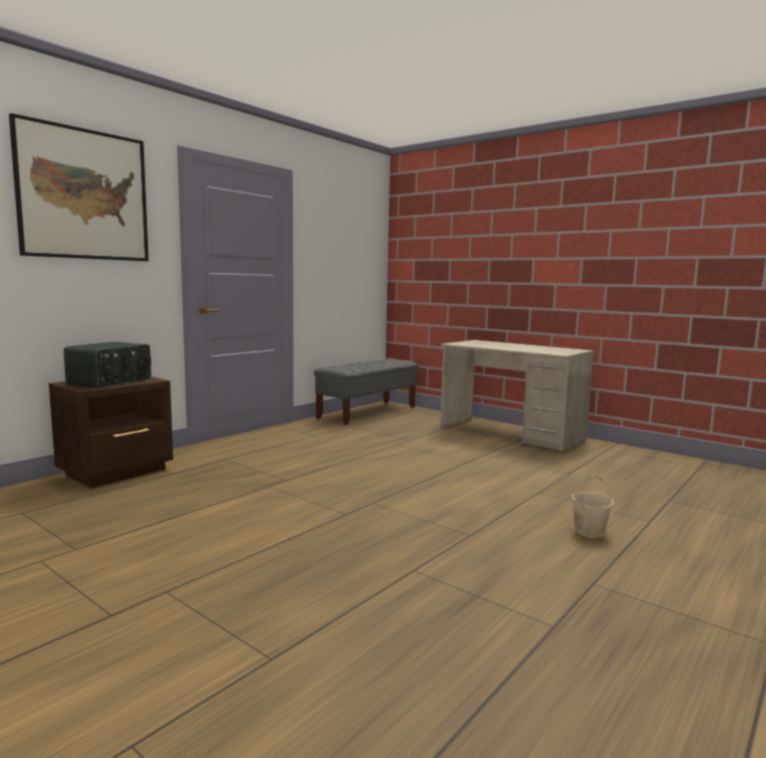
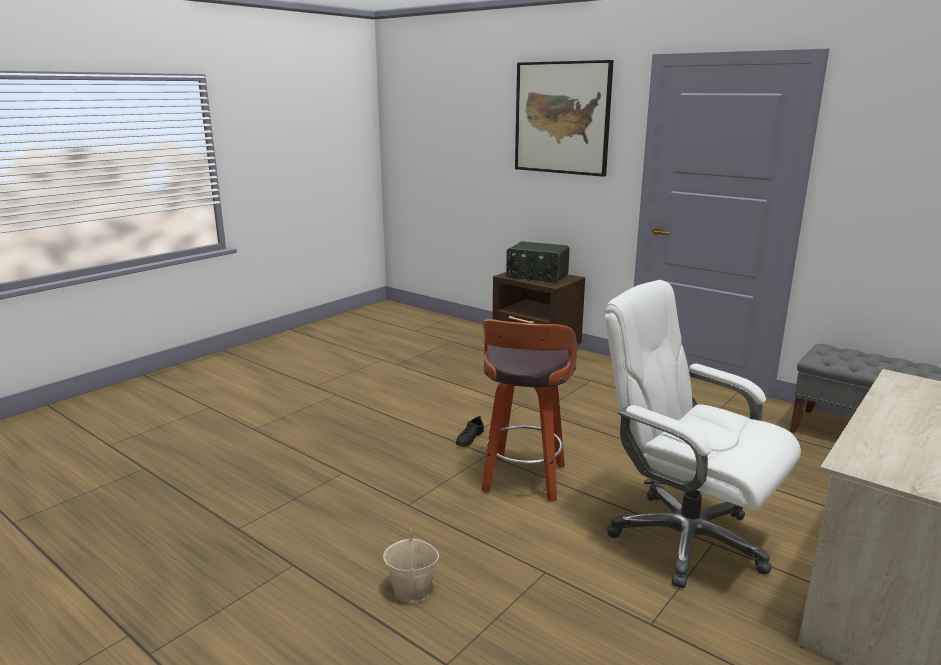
camera: 90 degrees right, 10 degrees up
(337, 508) = (469, 438): none -> black shoe
(419, 492) = (524, 480): none -> stool
(482, 459) = (685, 539): none -> white office chair

